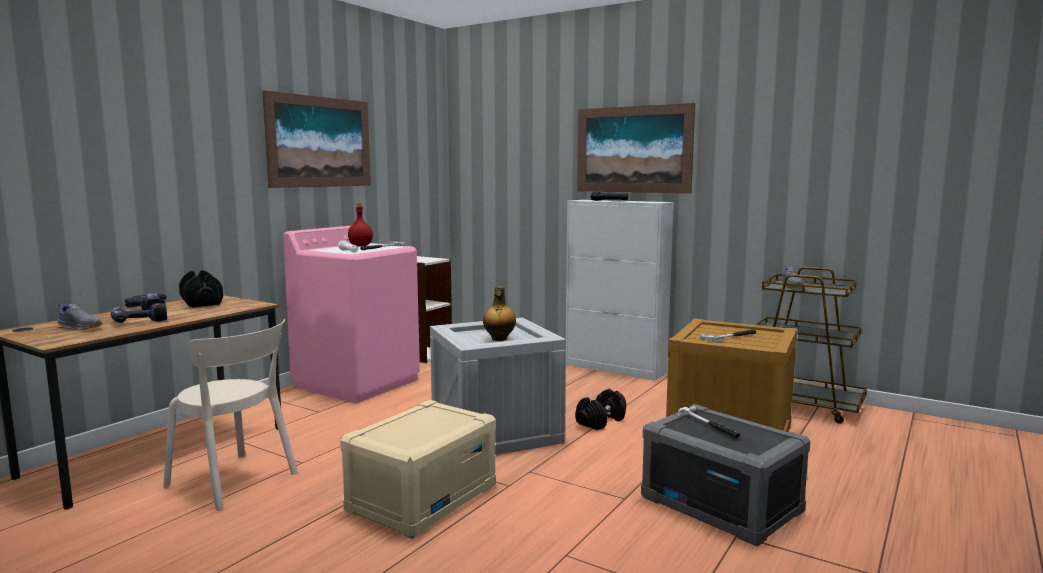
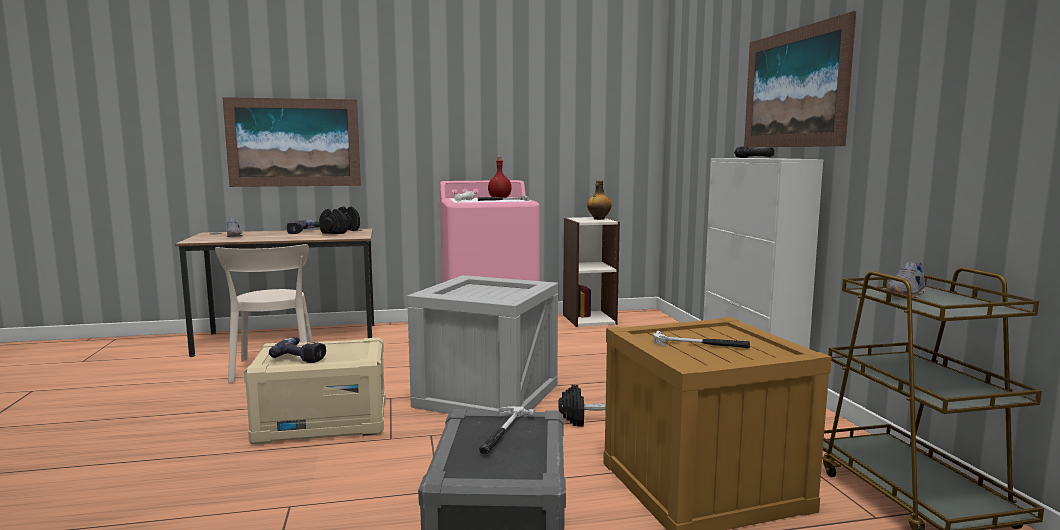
camera: 45 degrees right, 0 degrees up
(140, 320) = (270, 236): power drill -> power drill (302, 356)
(320, 142) = (490, 100): picture -> picture (294, 142)
(499, 339) = (481, 296): bottle -> bottle (598, 219)

